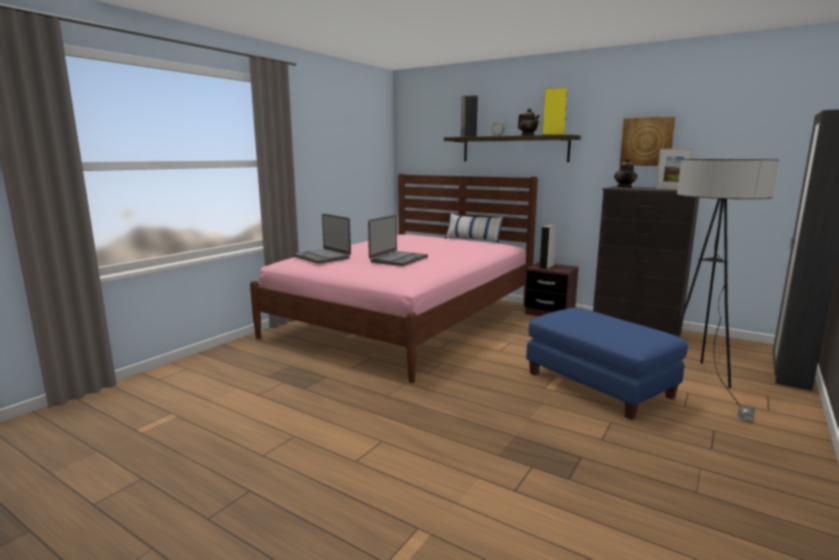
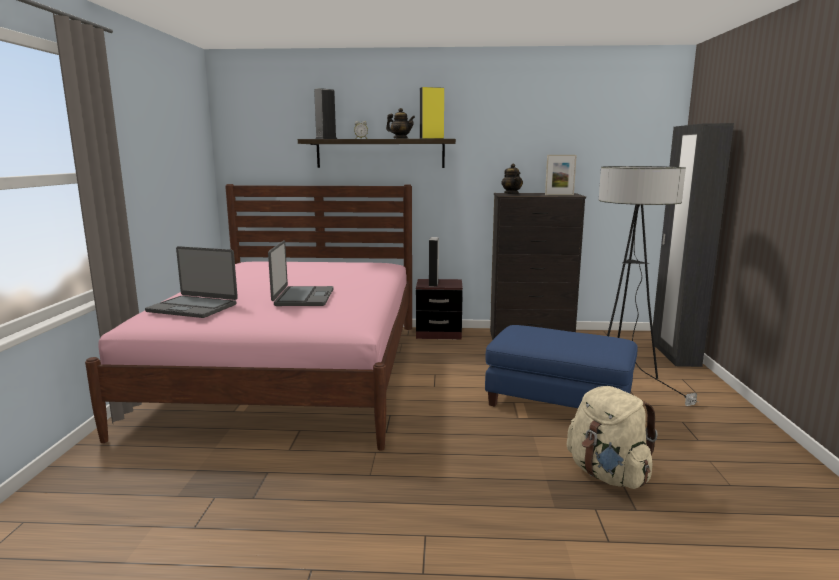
camera: 30 degrees left, 0 degrees up
(473, 239) = (342, 261): pillow -> none
(575, 447) = (607, 474): none -> beige backpack
(647, 141) = (522, 147): picture -> none

